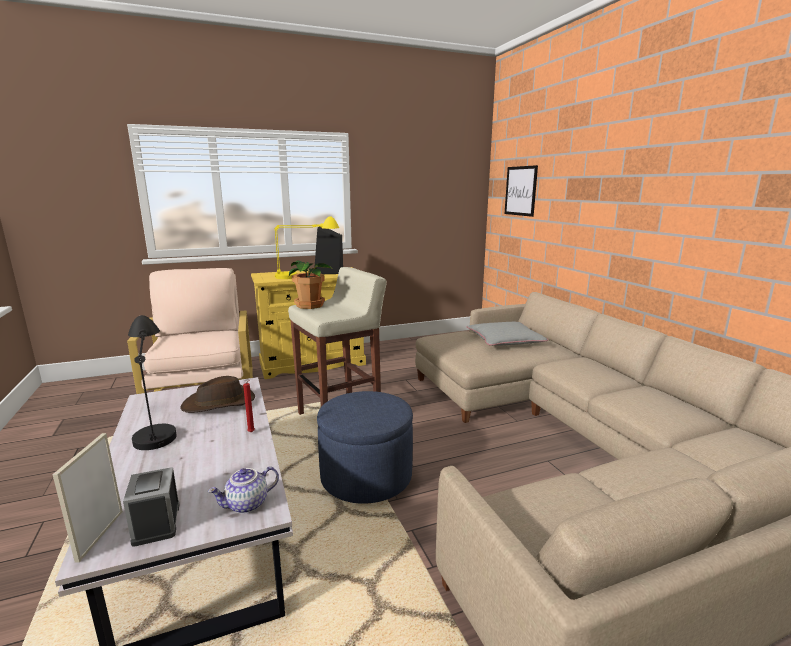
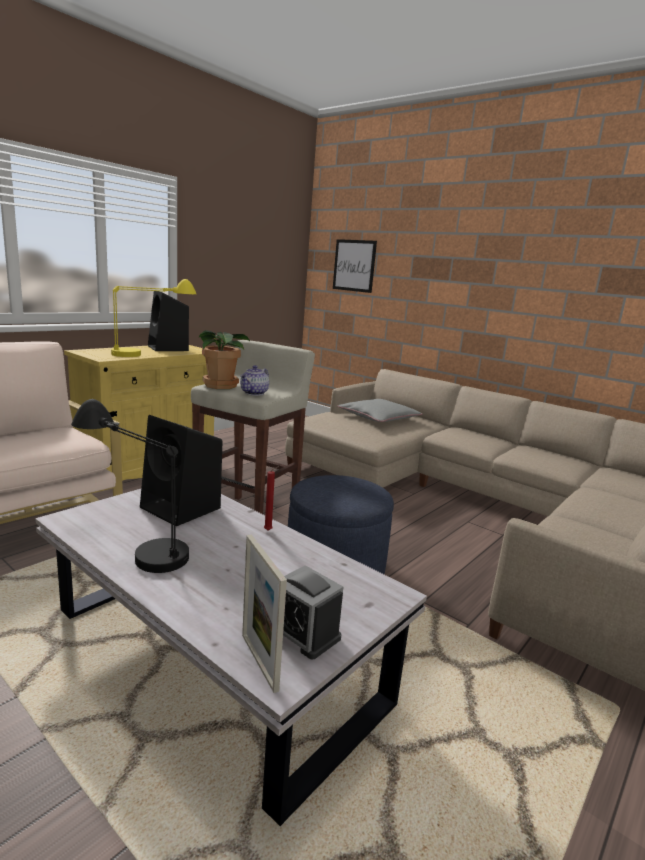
camera: 30 degrees left, 0 degrees up
(219, 403) = (182, 508): brown hat -> black speaker
(247, 505) = (368, 593): teapot -> teapot (254, 393)

